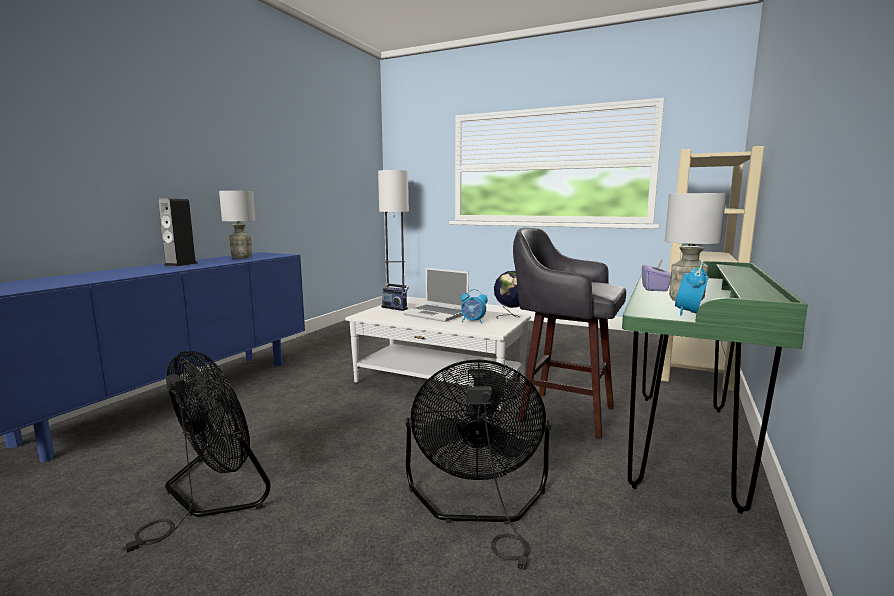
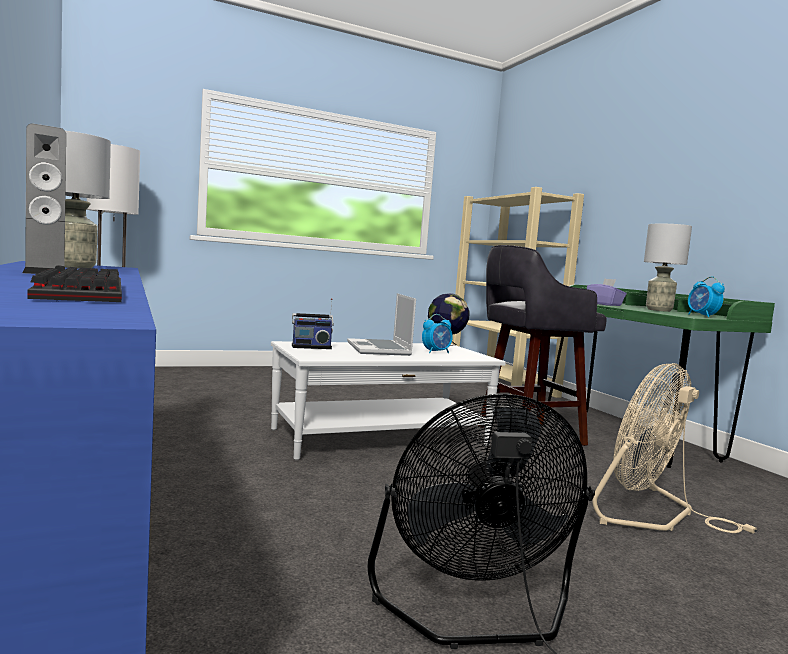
camera: 50 degrees left, 5 degrees down
(89, 279) = (78, 290): none -> keyboard
(437, 314) = (379, 349): laptop -> laptop turned 90 degrees clockwise
(482, 509) = (659, 513): black fan -> beige fan

